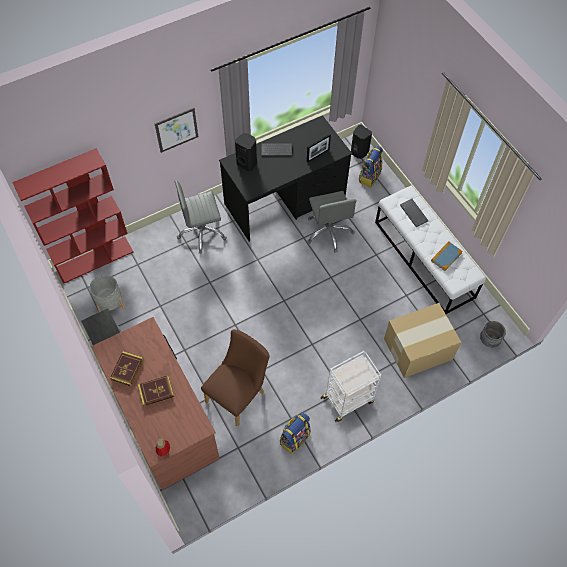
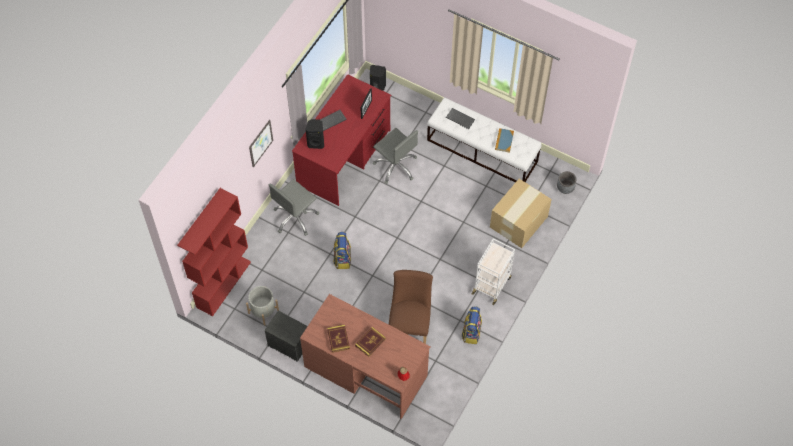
camera: 30 degrees left, 0 degrees up
(285, 200) = (344, 157): black desk -> red desk
(369, 176) = (398, 104): backpack -> backpack (342, 258)

